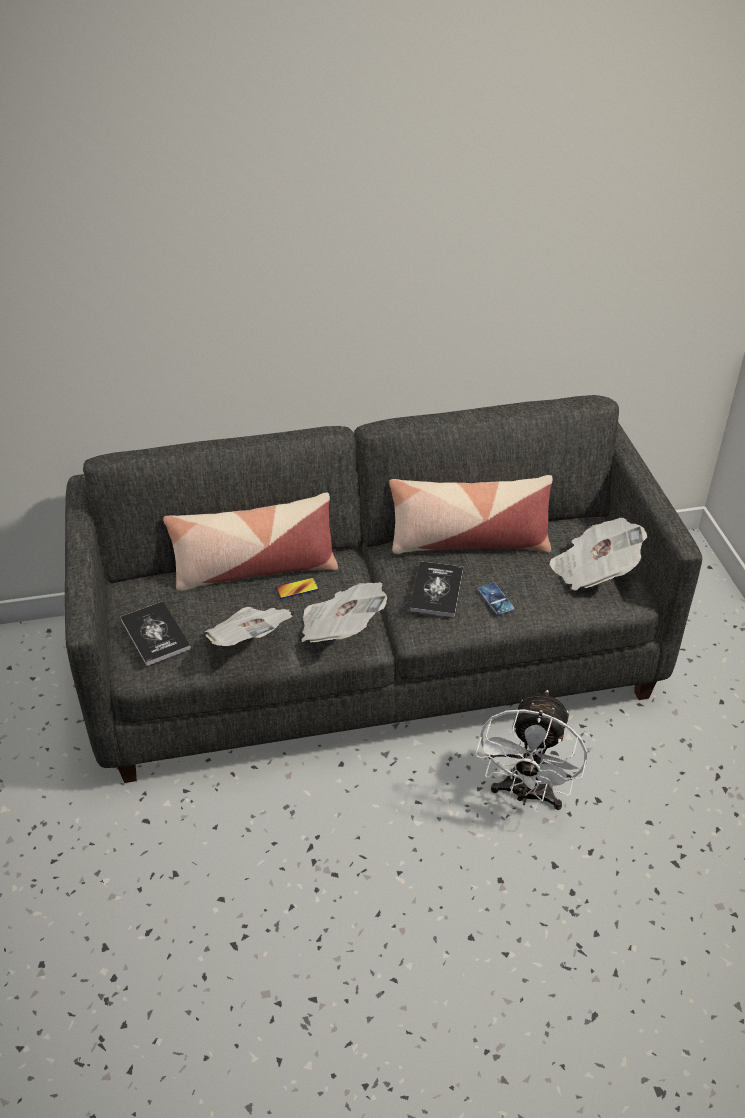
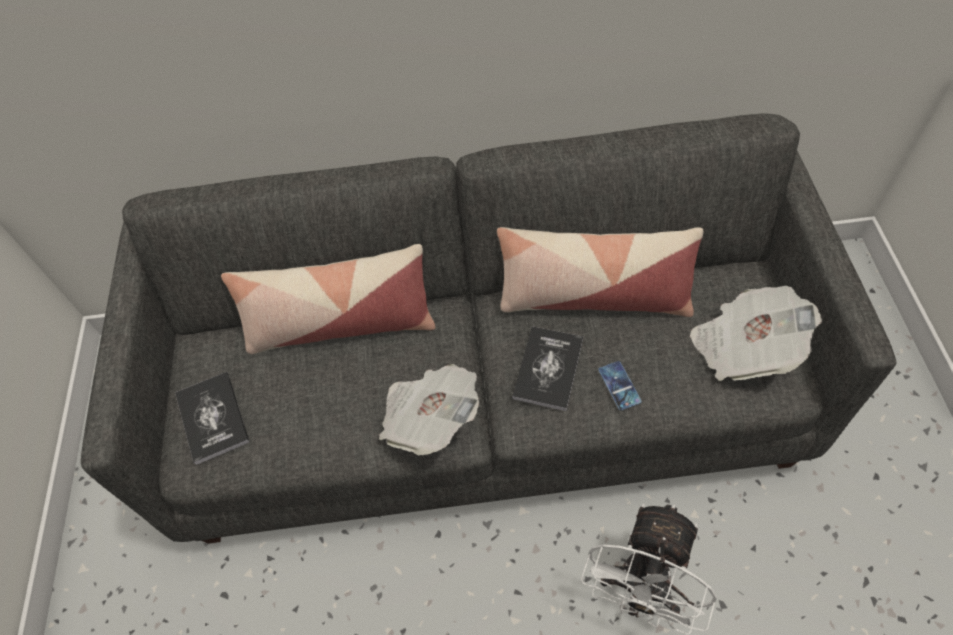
camera: 10 degrees right, 15 degrees up
(249, 641) = (319, 433): newspaper -> none
(297, 589) = (384, 356): phone -> none

